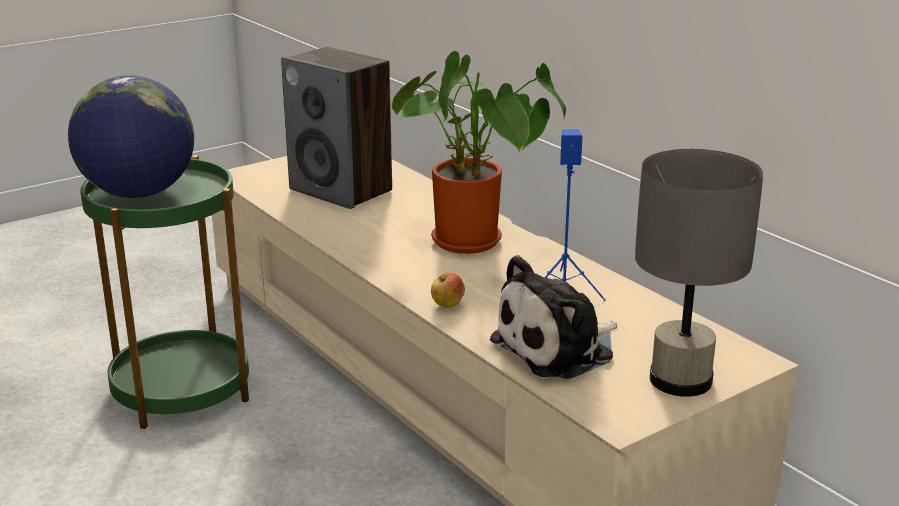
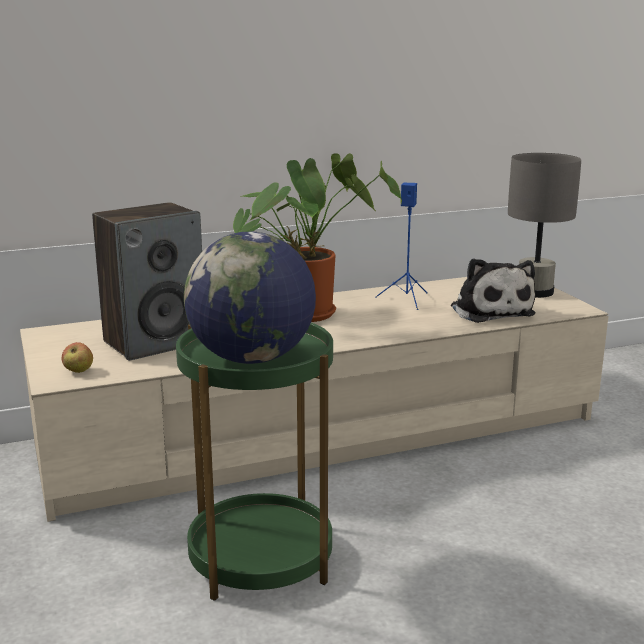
camera: 75 degrees left, 5 degrees down
(447, 305) = (415, 329): apple -> apple (78, 371)

